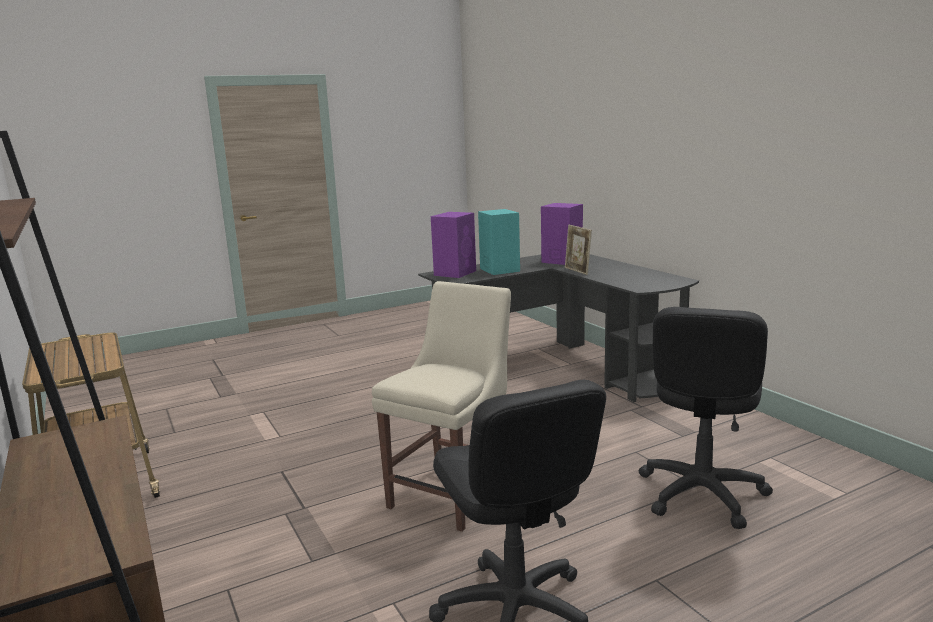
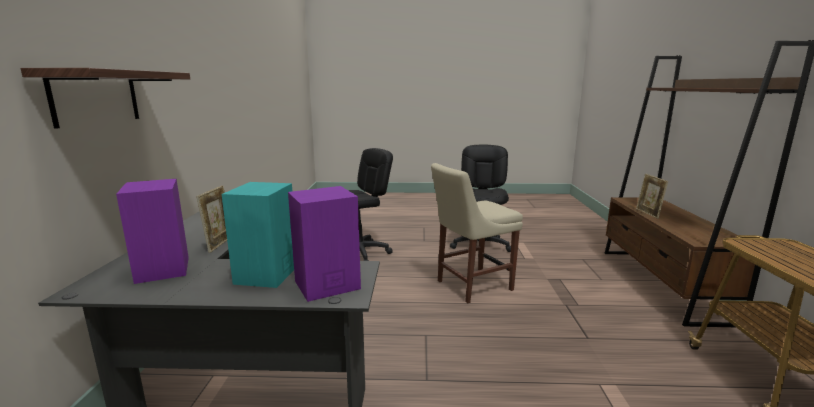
camera: 150 degrees left, 0 degrees up
(116, 488) = (648, 214): none -> picture frame
(627, 149) = (96, 97): none -> shelf

